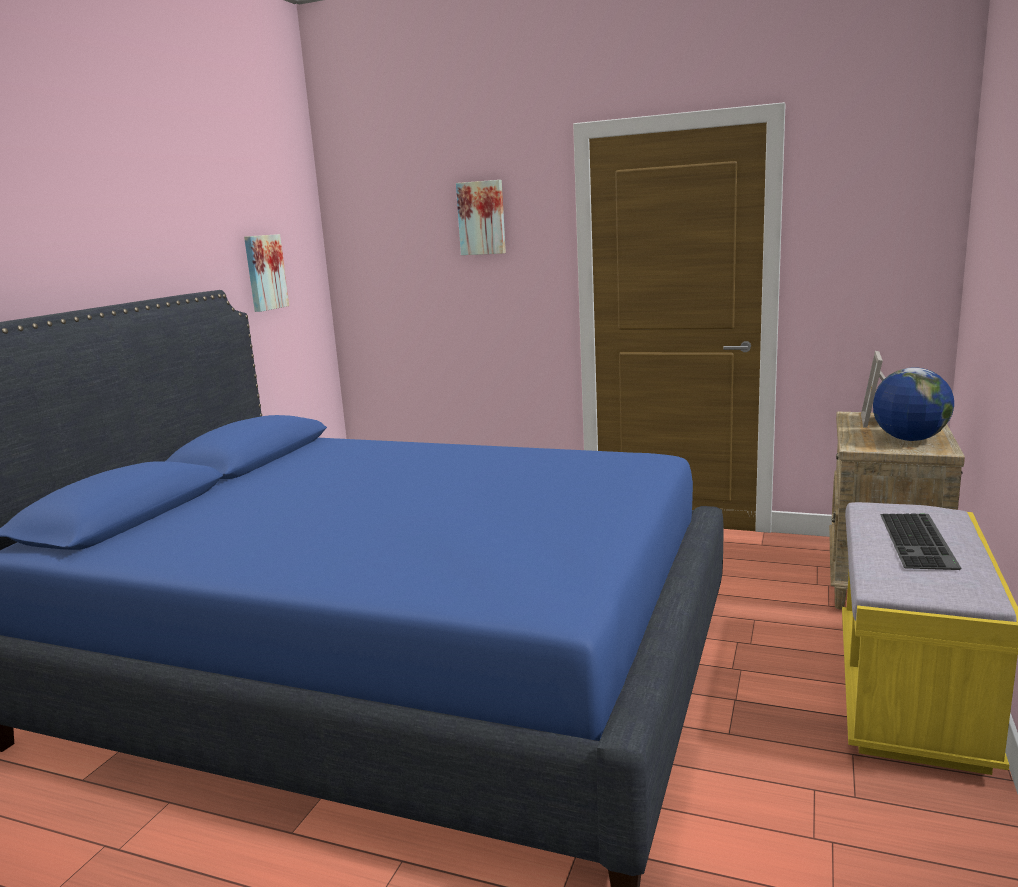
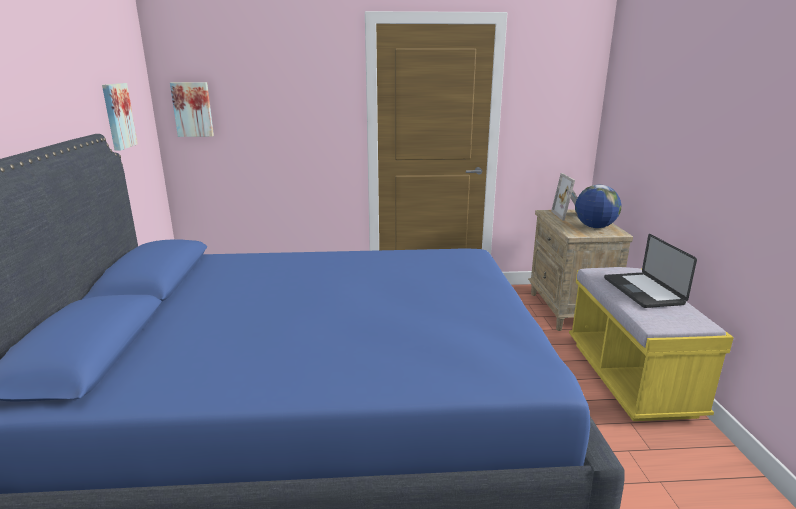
camera: 25 degrees left, 5 degrees up
(482, 218) = (292, 77): picture -> picture (193, 109)
(920, 541) = (642, 291): keyboard -> laptop

